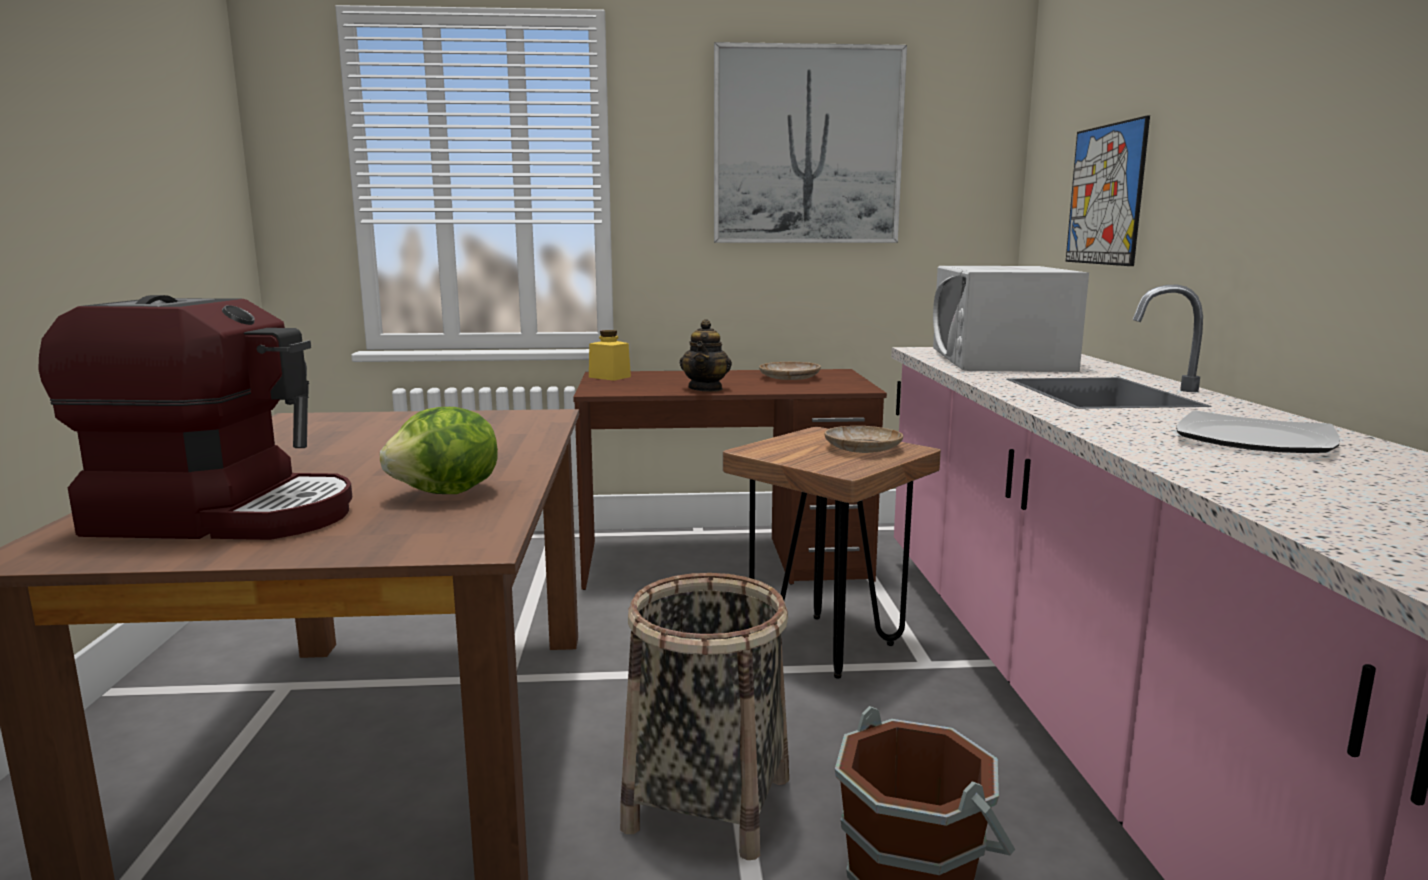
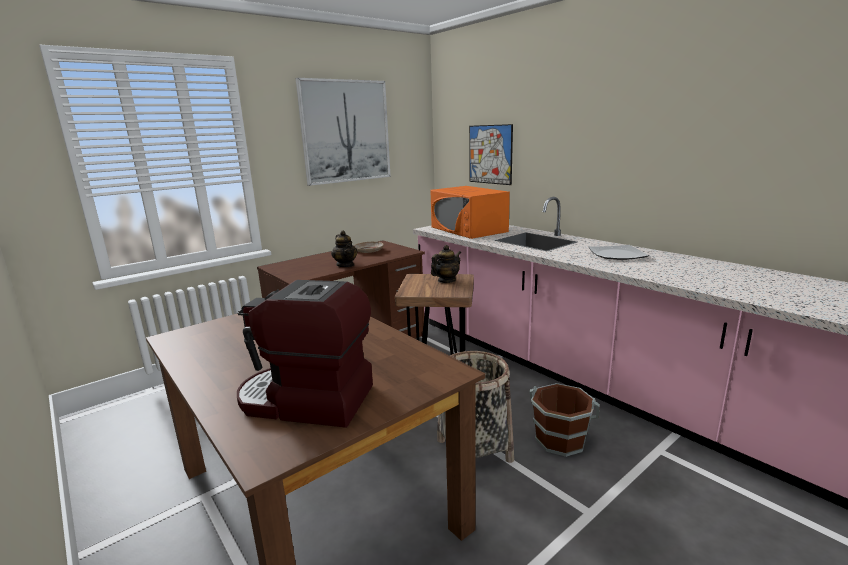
camera: 35 degrees left, 5 degrees up
(226, 515) = (306, 401): coffee machine -> coffee machine turned 135 degrees counterclockwise
(447, 493) = (380, 353): lettuce -> none
(609, 377) = (280, 267): yellow jar -> none
(862, 448) = (446, 281): beige plate -> teapot
(999, 359) = (468, 229): white microwave -> orange microwave

